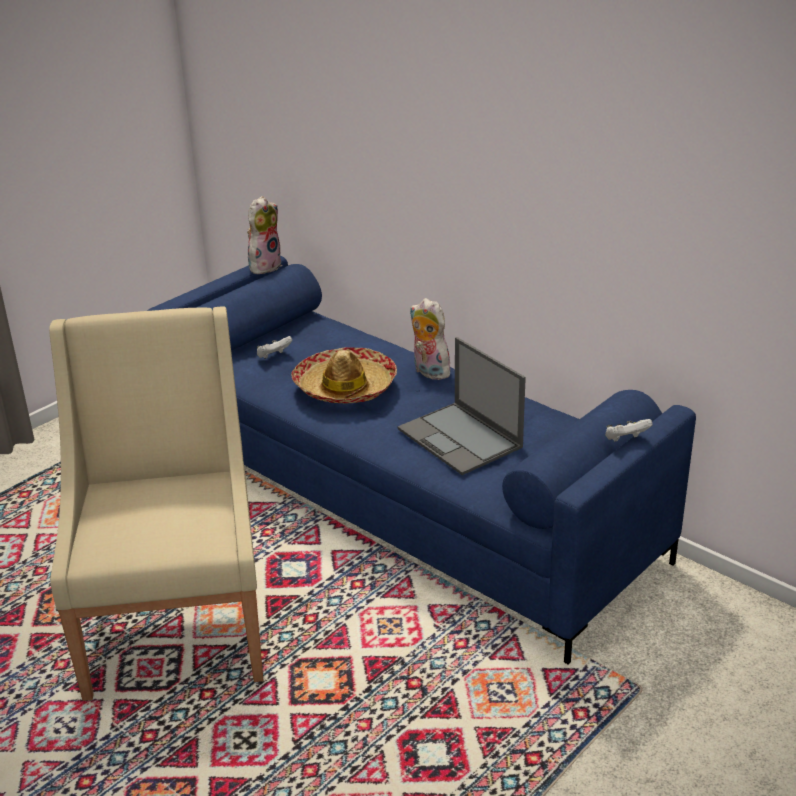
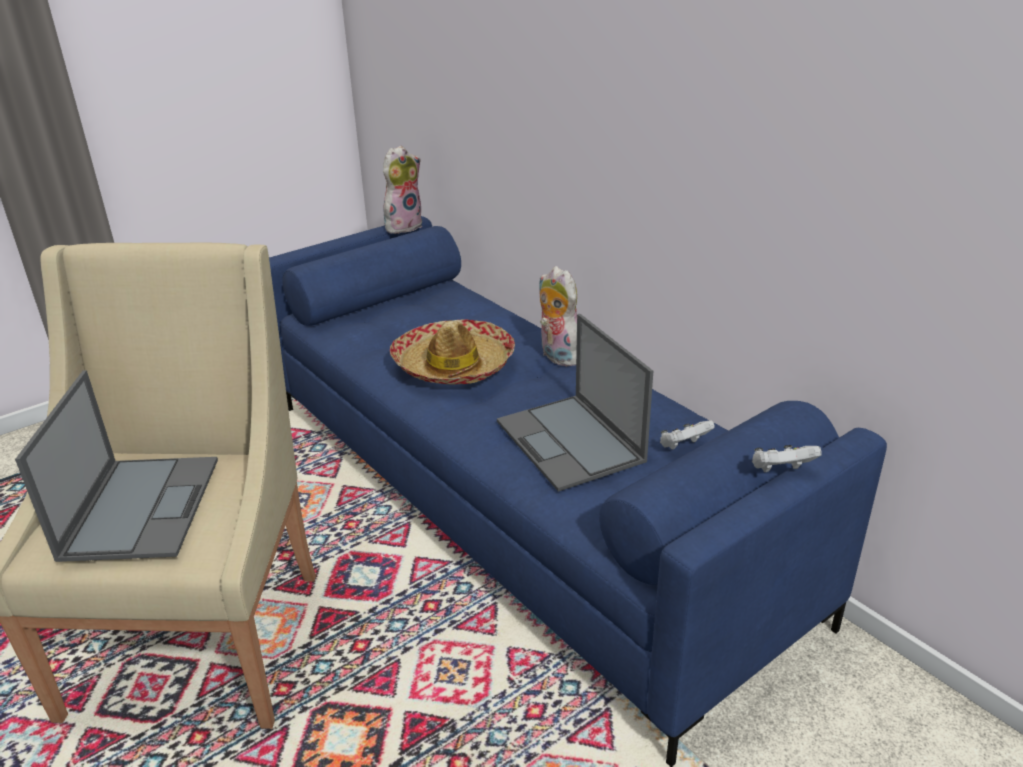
camera: 10 degrees right, 0 degrees up
(152, 517) = (142, 506): none -> laptop
(273, 356) = (388, 323): white game controller -> white game controller (683, 446)

